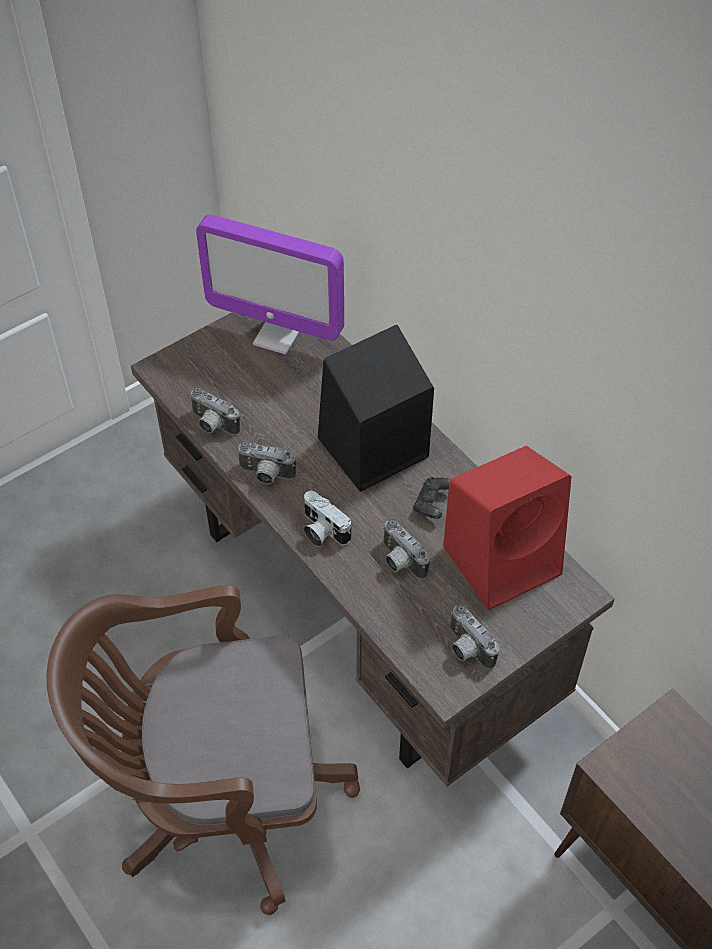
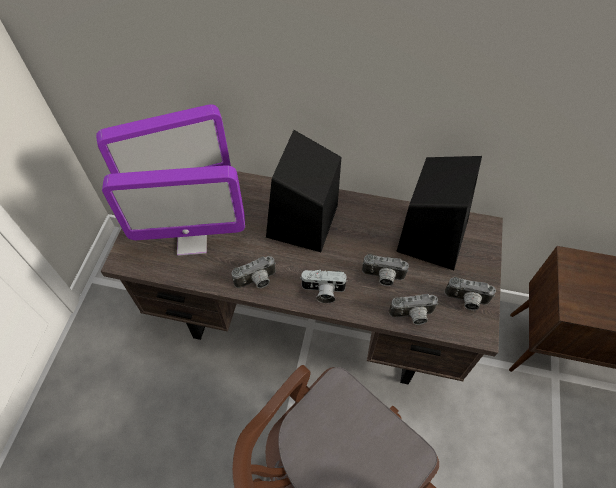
camera: 40 degrees left, 5 degrees up
(212, 425) = (193, 273): camera -> camera (412, 316)
(241, 393) = (192, 241): none -> monitor
(432, 504) = (366, 231): black game controller -> none
(504, 558) = (432, 235): red speaker -> black speaker

